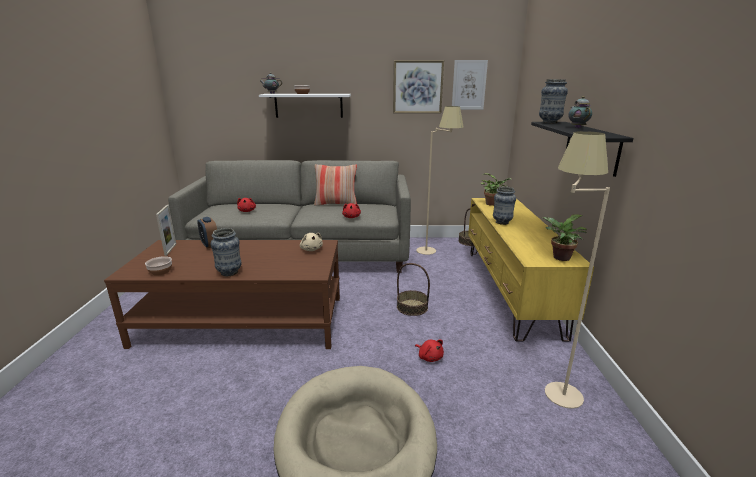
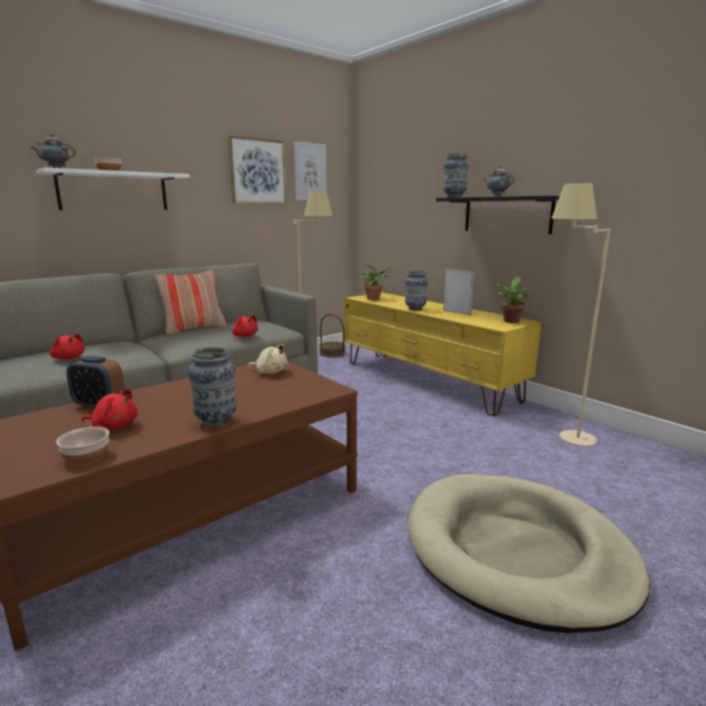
camera: 40 degrees left, 5 degrees down
(170, 249) = (31, 429): picture frame -> picture frame (456, 312)
(412, 307) = (372, 422): basket -> none
(429, 357) = (455, 455): red plush toy -> red plush toy (114, 426)

